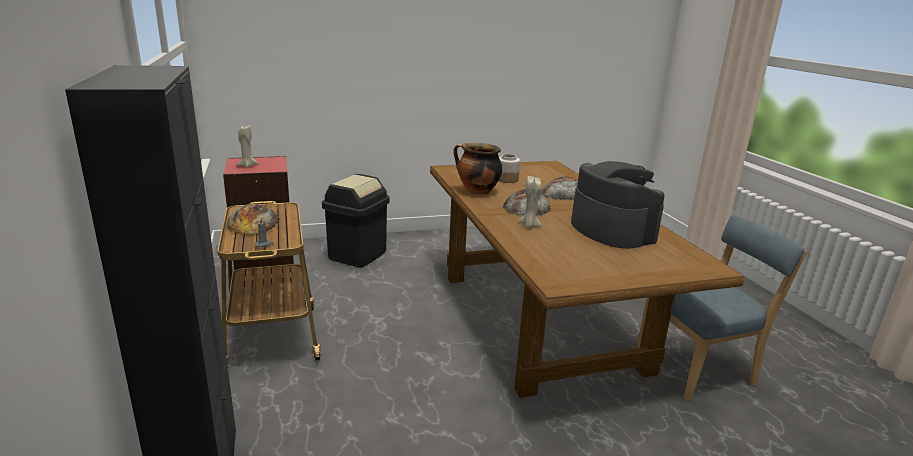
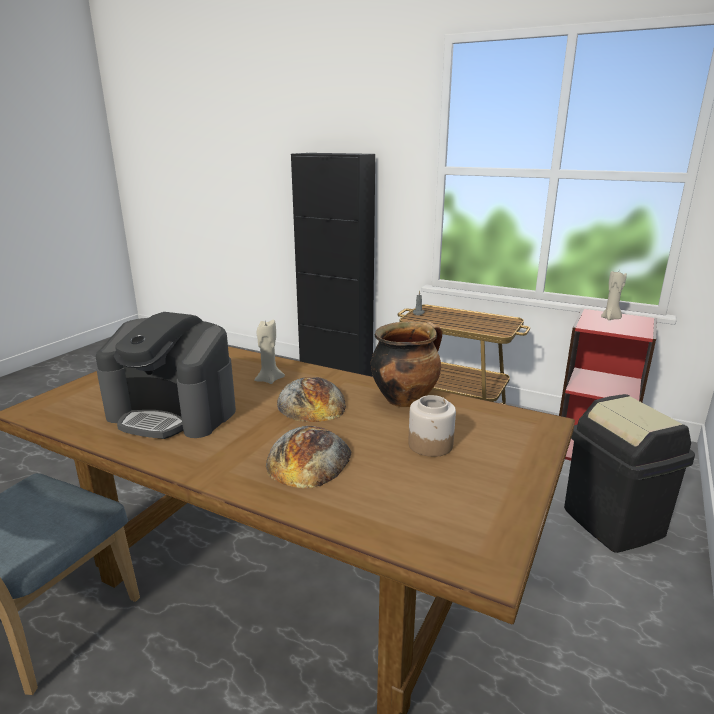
camera: 135 degrees right, 0 degrees up
(253, 222) = (469, 317): bread -> none

